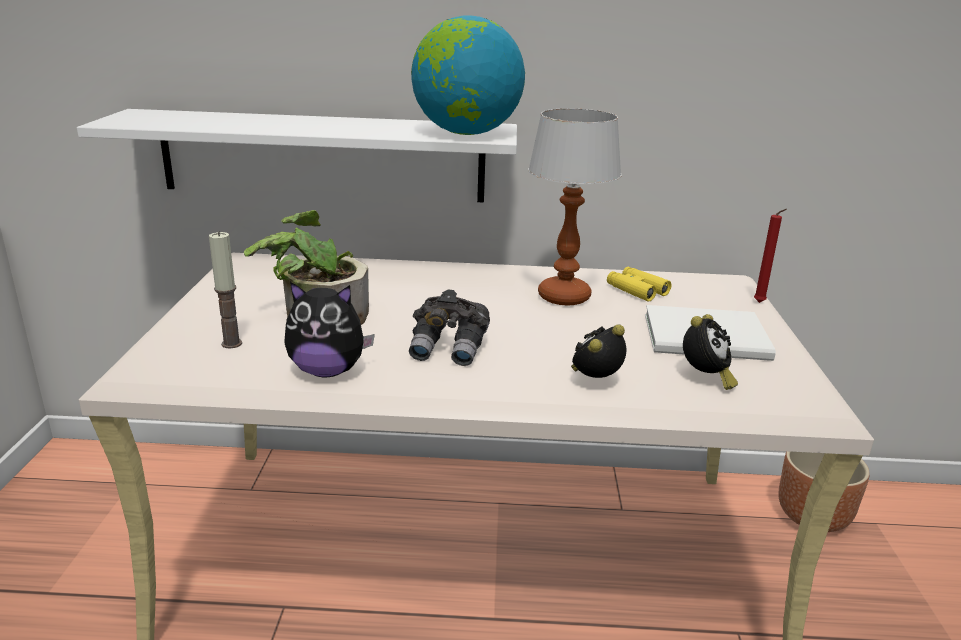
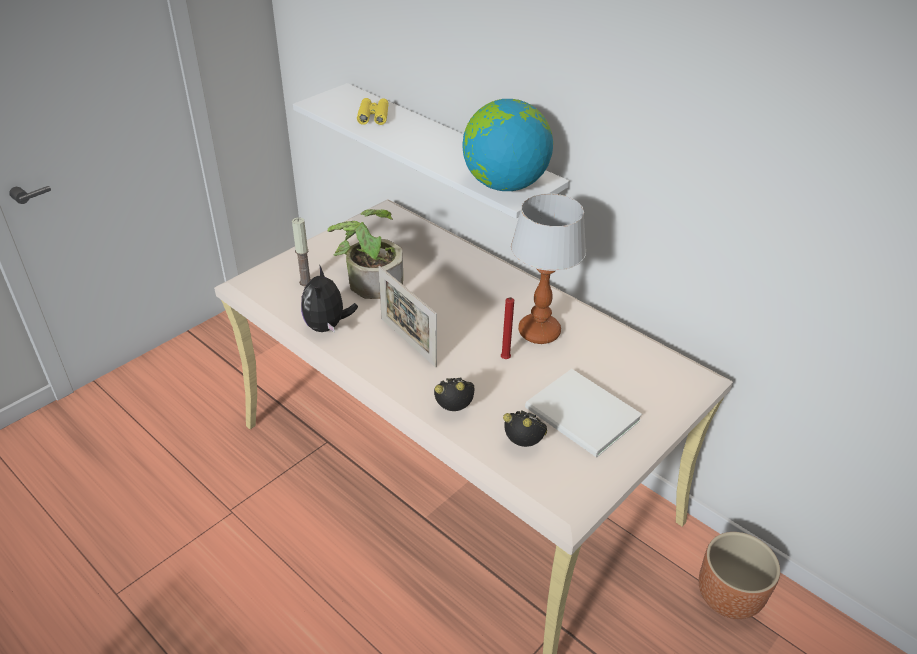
camera: 40 degrees right, 15 degrees up
(328, 371) = (327, 326): plush toy -> plush toy turned 45 degrees clockwise
(449, 349) = (408, 342): grey binoculars -> picture frame
(637, 290) = (601, 350): yellow binoculars -> yellow binoculars (373, 116)
(705, 379) = (525, 445): alarm clock -> alarm clock turned 135 degrees counterclockwise
(760, 303) = (679, 408): red candle -> red candle (504, 360)

